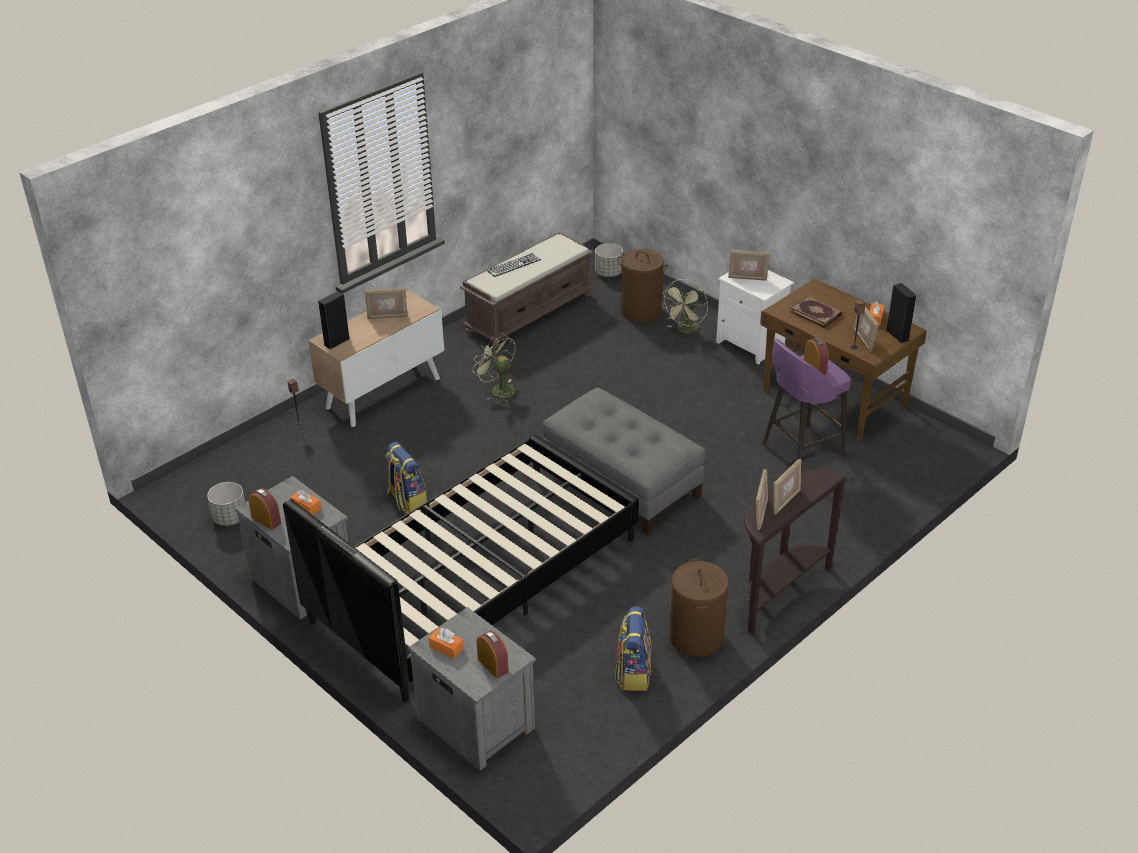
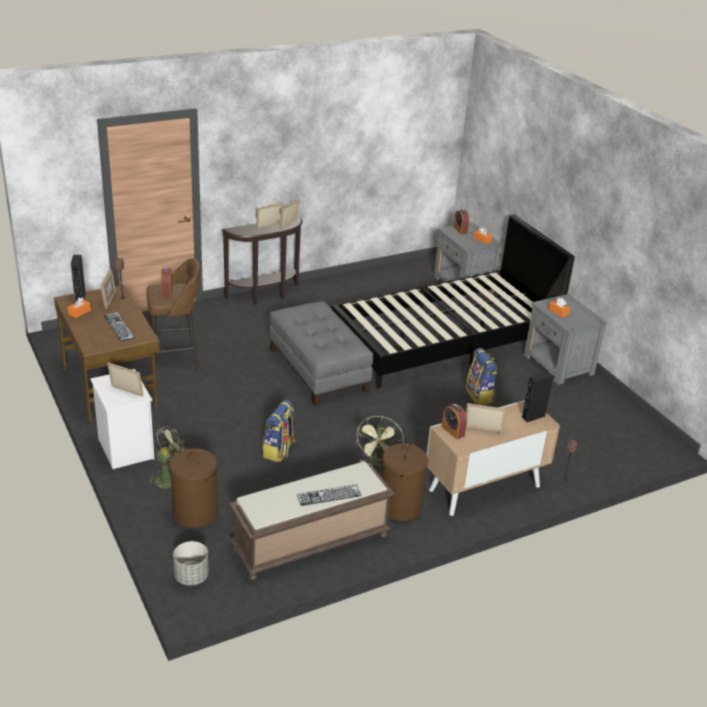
camera: 165 degrees left, 5 degrees down
(230, 518) = (614, 414): grey planter -> none
(266, 520) = (585, 311): alarm clock -> alarm clock (453, 431)
(498, 390) = (379, 464): green fan -> green fan turned 45 degrees clockwise
(633, 672) = (371, 284): backpack -> backpack (279, 451)
(696, 637) = (328, 289): brown laundry basket -> brown laundry basket (399, 507)
(800, 451) = (175, 358): purple stool -> brown stool
(816, 313) = (119, 326): book -> keyboard

